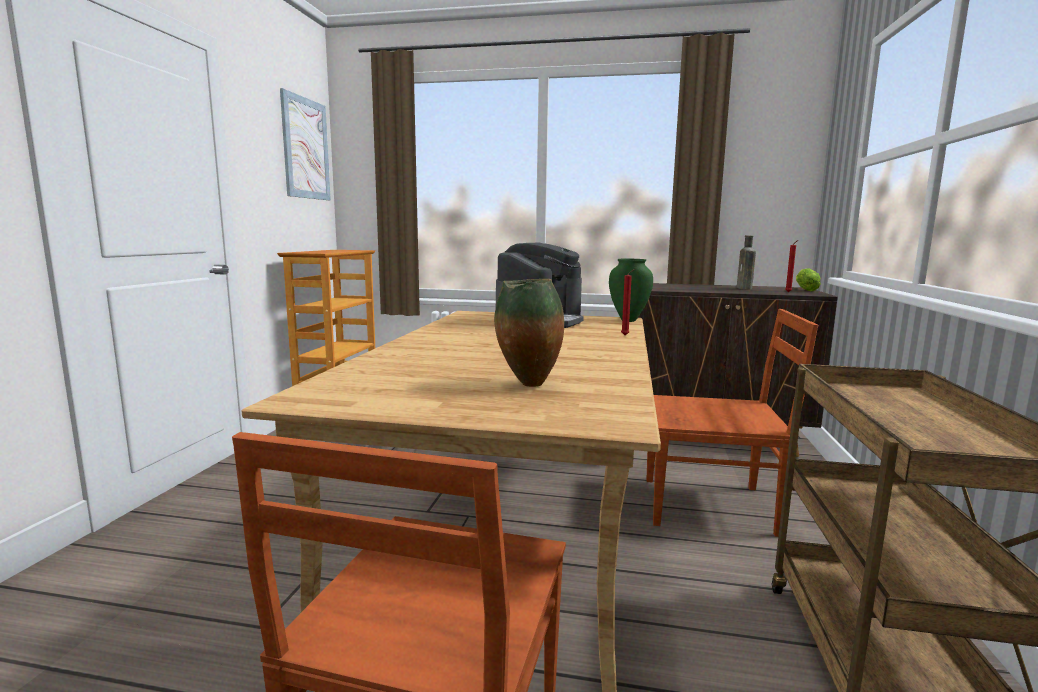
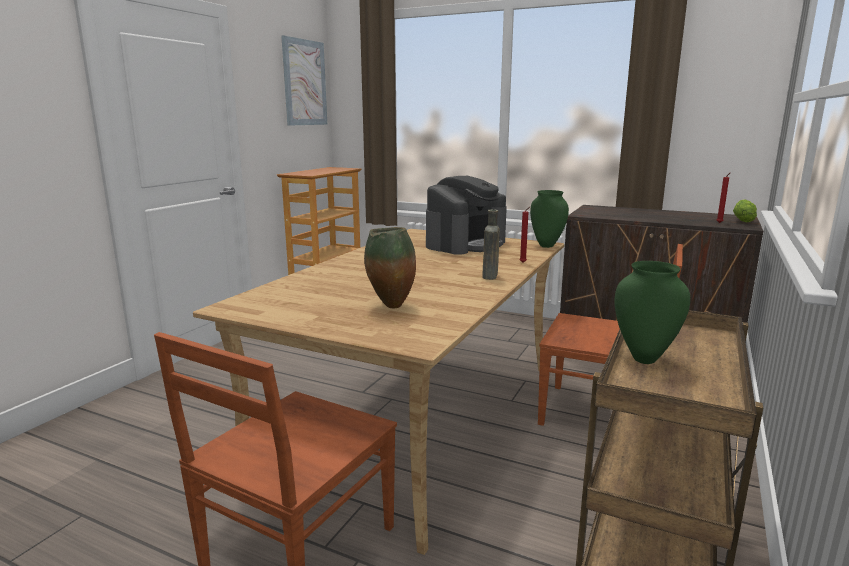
camera: 15 degrees right, 5 degrees up
(744, 288) = (681, 216): brown bottle -> brown bottle (490, 276)
(879, 420) = (644, 358): none -> green vase

